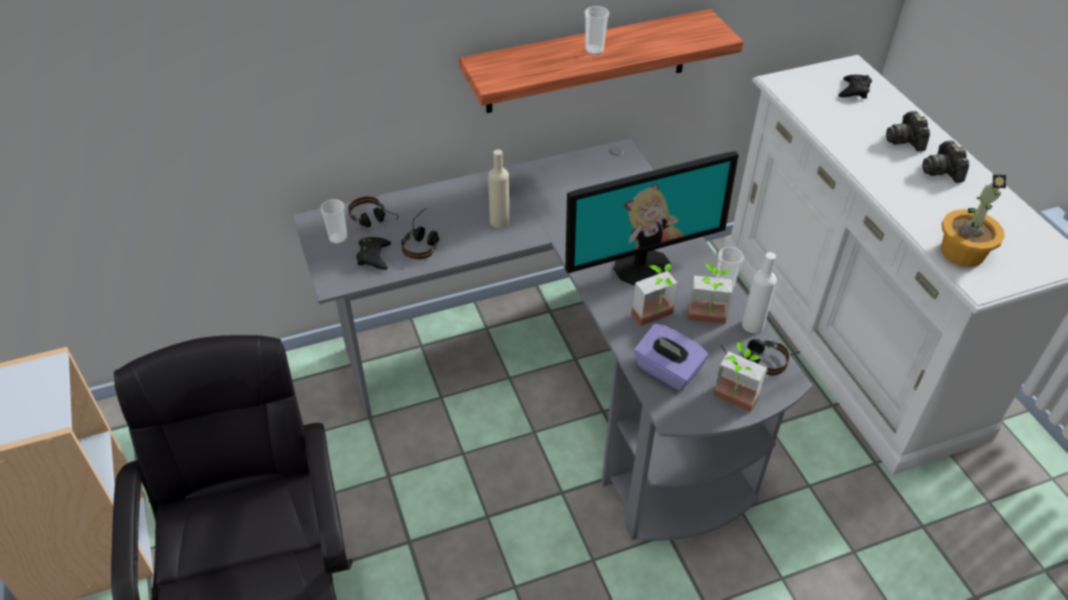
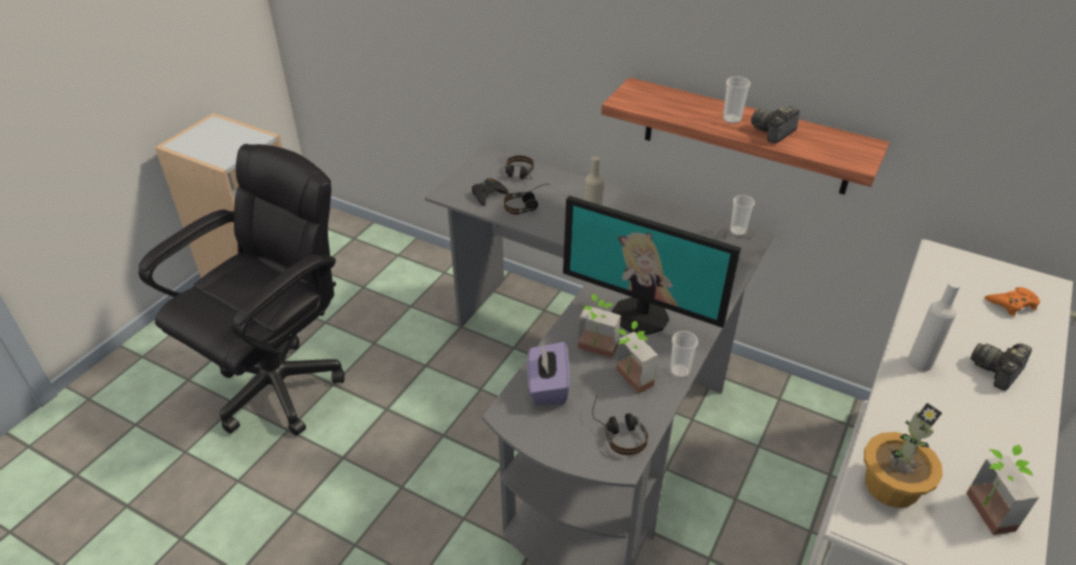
camera: 50 degrees right, 5 degrees down
(338, 238) = (486, 173): cup -> cup (737, 231)
(732, 402) = (557, 441): potted plant -> potted plant (980, 513)
(753, 325) = (658, 411): white bottle -> white bottle (920, 362)
(854, 90) = (1012, 304): black game controller -> orange game controller
(942, 171) = (995, 418): camera -> camera (773, 132)

